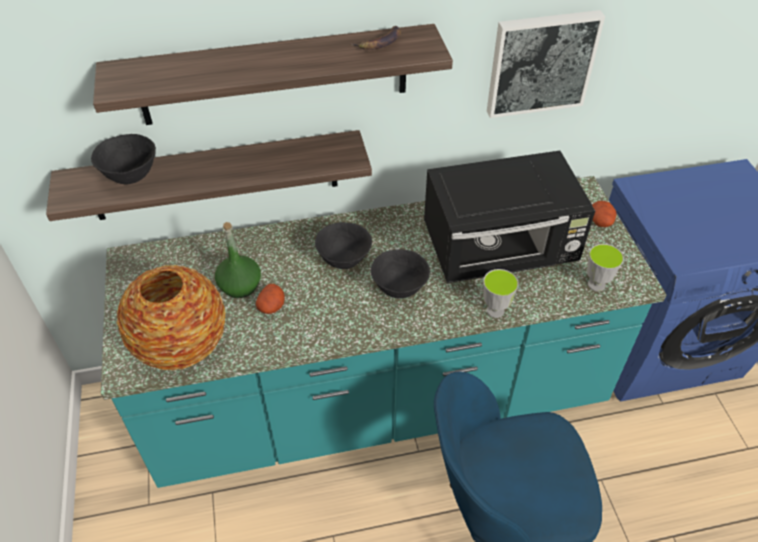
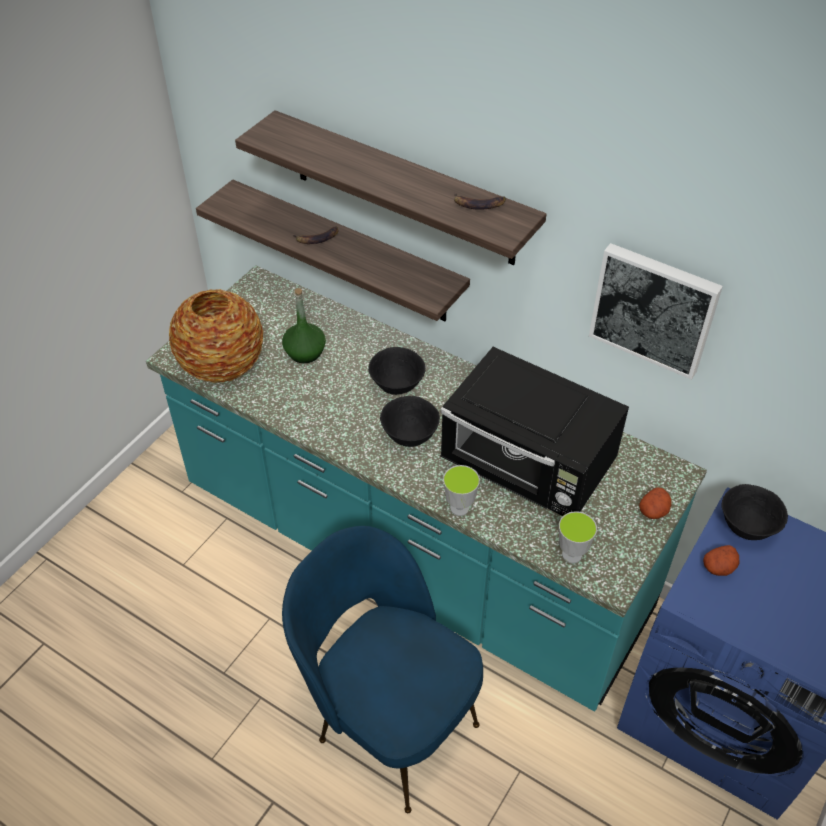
camera: 45 degrees right, 0 degrees up
(131, 176) = (272, 213): black bowl -> black bowl (746, 527)
(199, 171) = (317, 238): none -> banana
(271, 306) = (307, 382): potato -> potato (719, 567)

